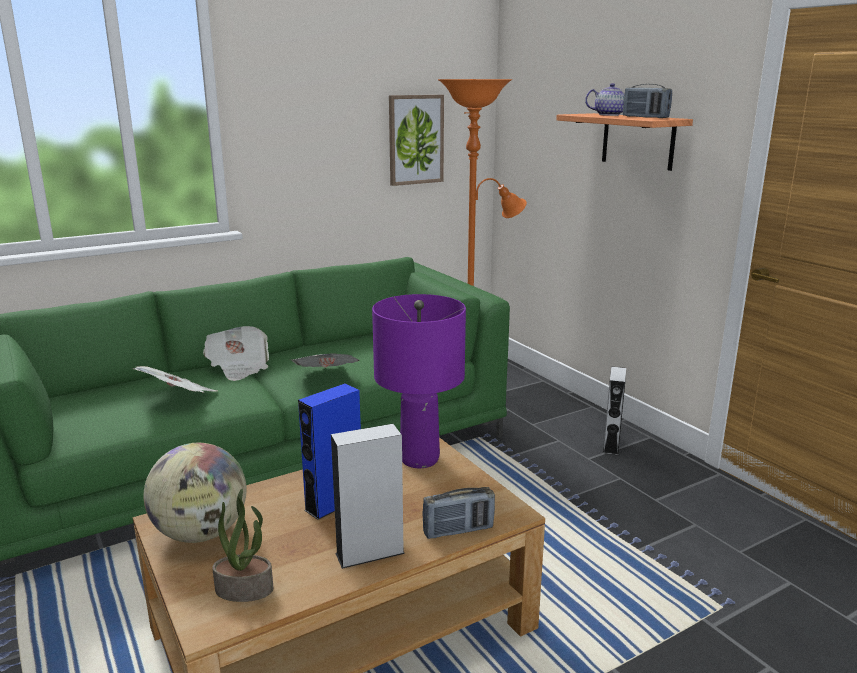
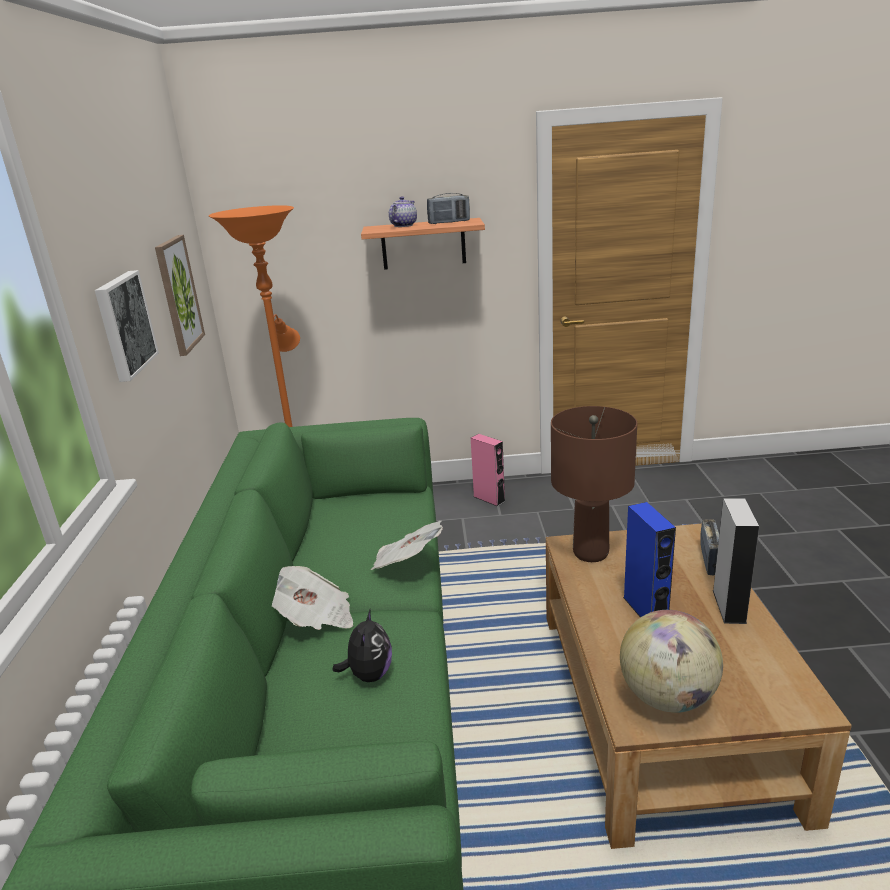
camera: 60 degrees left, 5 degrees up
(178, 398) = (369, 674): newspaper -> plush toy
(245, 589) = (765, 679): potted plant -> none
(302, 136) = (124, 324): none -> picture
(420, 459) = (591, 553): purple table lamp -> brown table lamp
(611, 445) = (489, 499): grey speaker -> pink speaker

